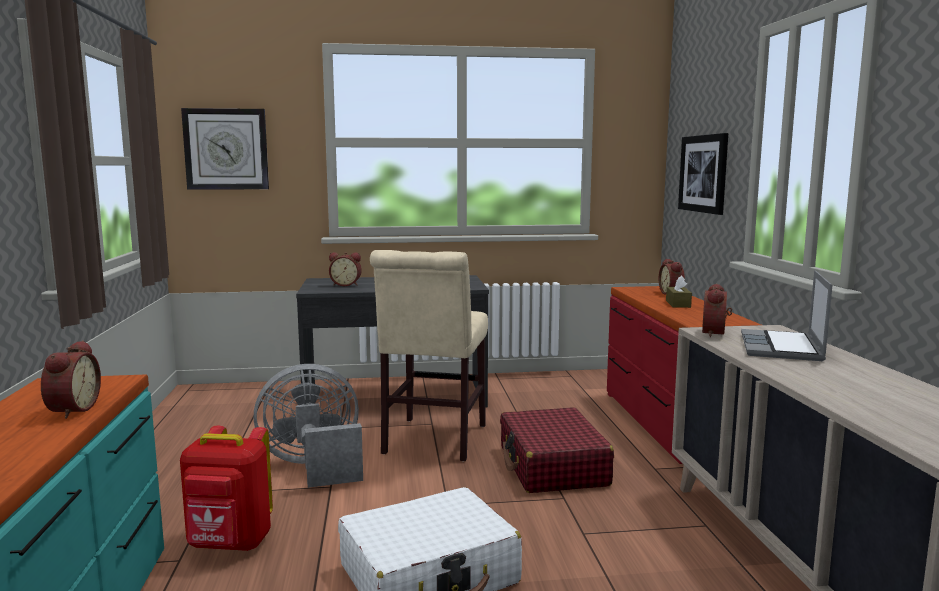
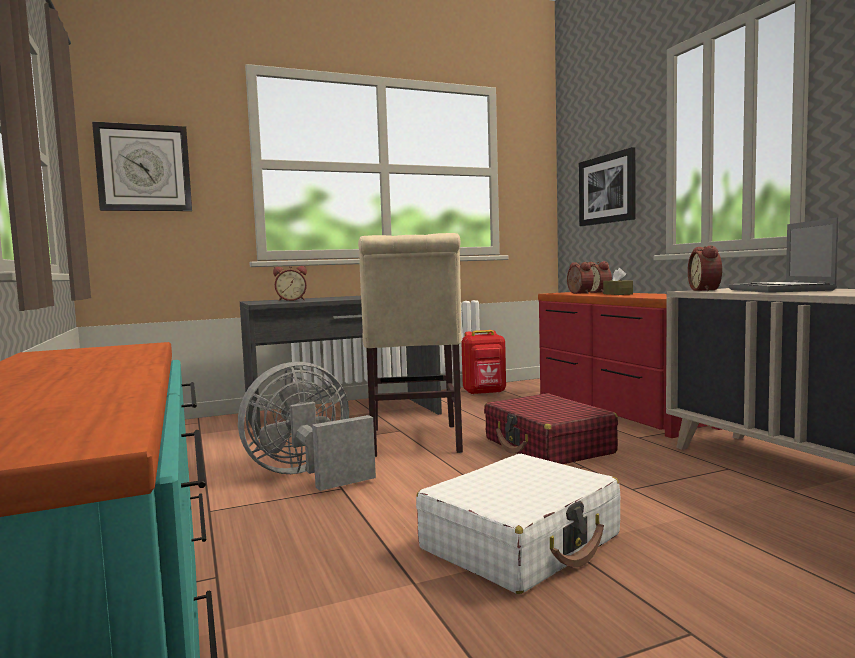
camera: 15 degrees left, 5 degrees down
(71, 410) = (116, 360): alarm clock -> alarm clock (578, 293)
(230, 544) = (269, 552): red backpack -> red backpack (485, 393)

